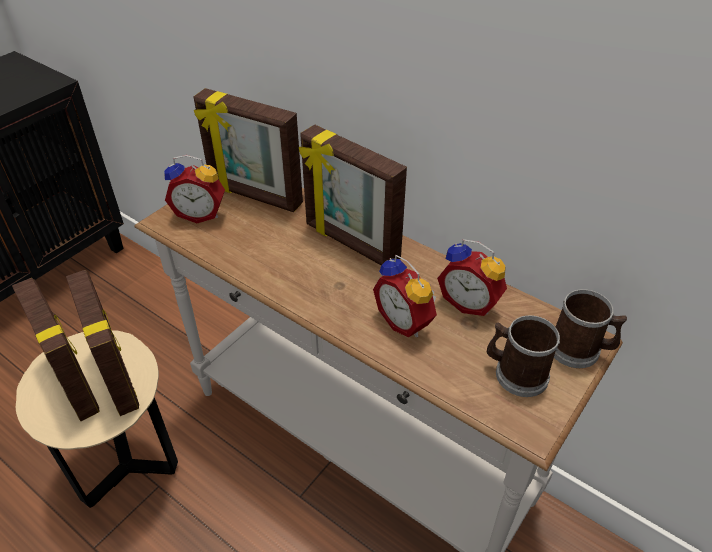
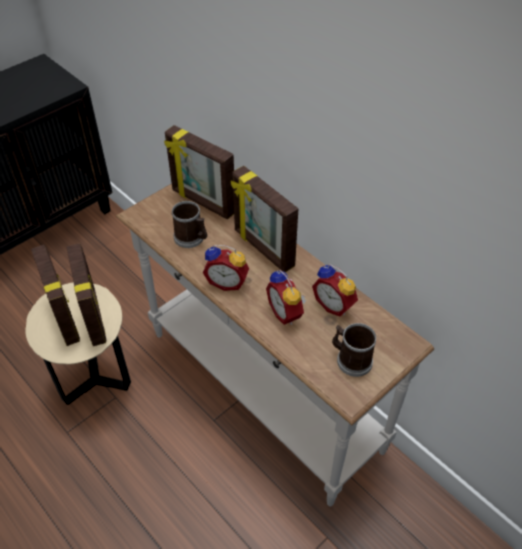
camera: 10 degrees right, 5 degrees up
(200, 214) = (162, 212): alarm clock -> alarm clock (227, 282)
(579, 350) = (400, 349): mug -> mug (192, 238)

